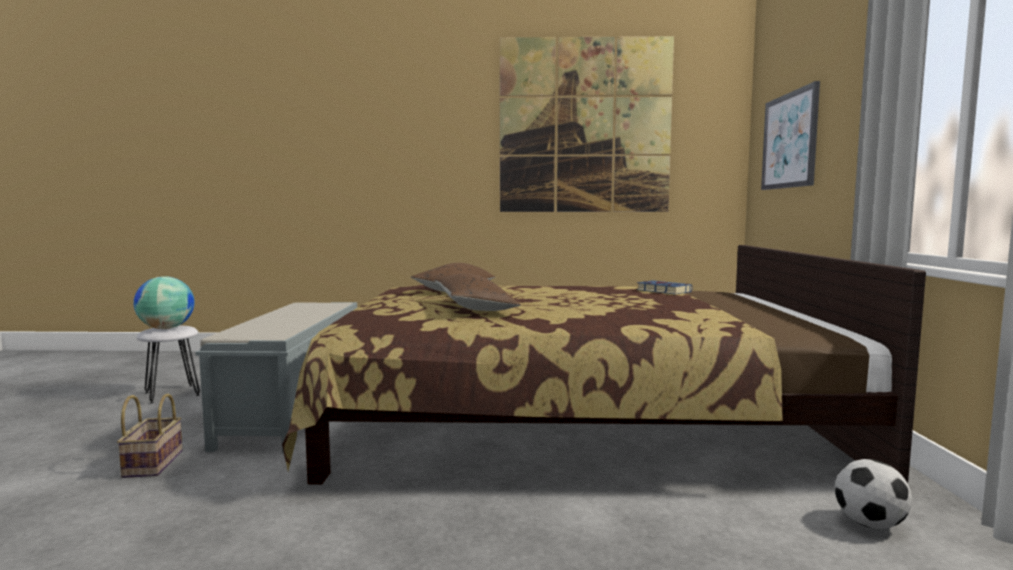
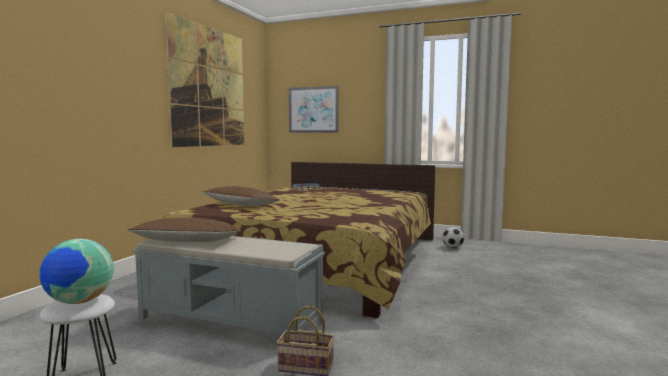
camera: 70 degrees left, 0 degrees up
(473, 307) = (322, 206): brown pillow -> brown pillow (187, 241)

